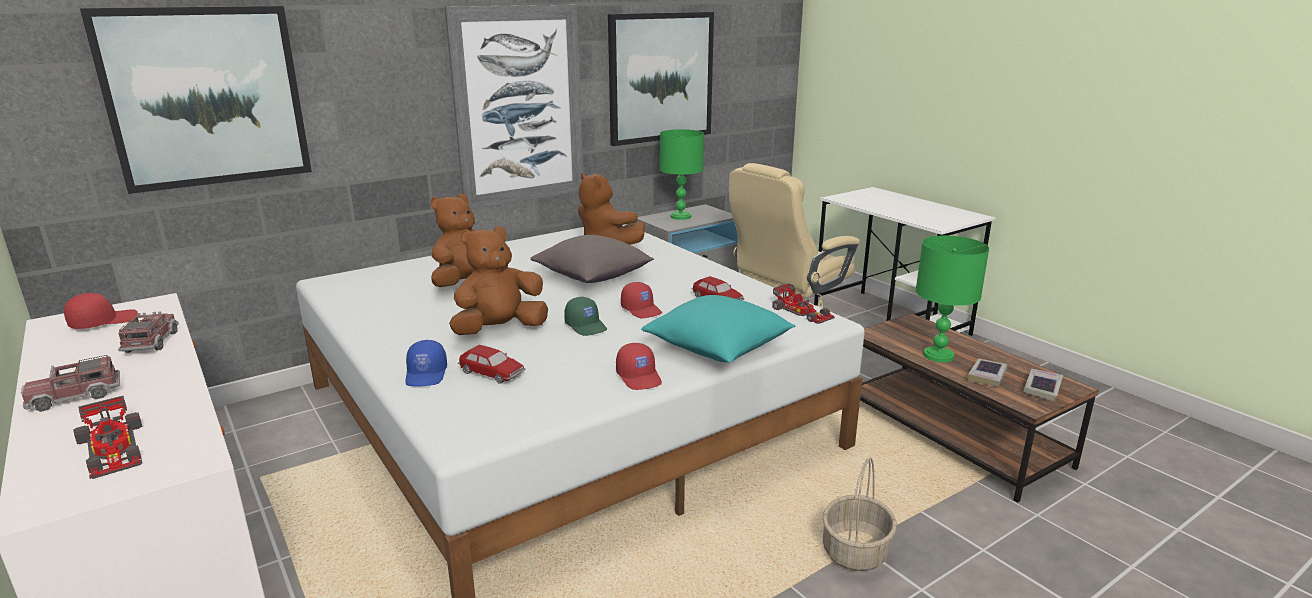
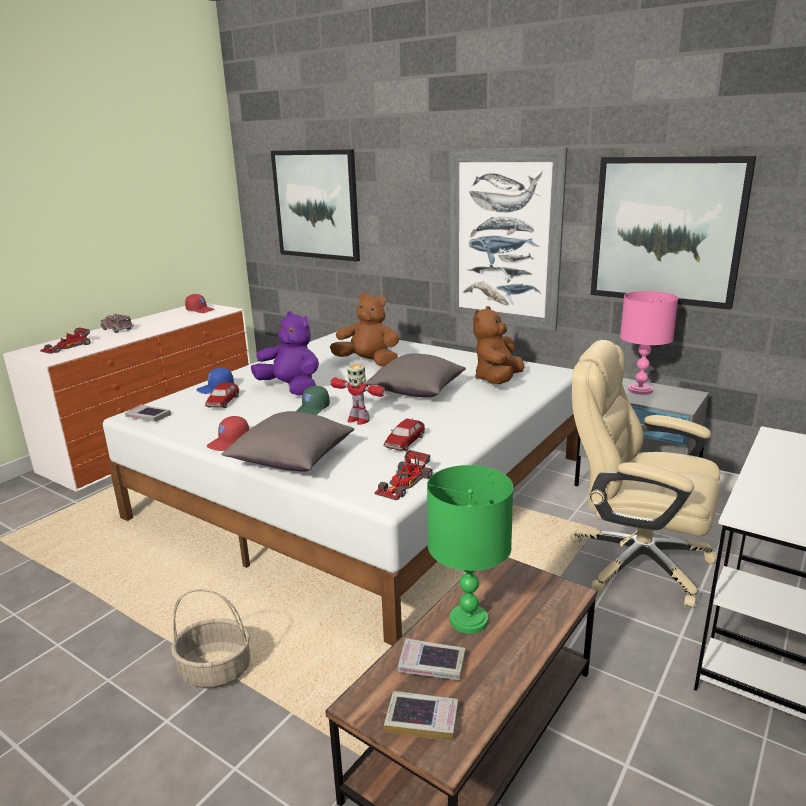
camera: 70 degrees right, 0 degrees up
(151, 342) = (177, 322): toy truck -> none
(483, 428) = (148, 417): none -> book
(499, 330) = (291, 389): brown plush toy -> purple plush toy
(642, 310) = (358, 420): red cap -> toy robot
(680, 216) = (640, 390): green table lamp -> pink table lamp
(718, 349) = (291, 460): turquoise pillow -> grey pillow

